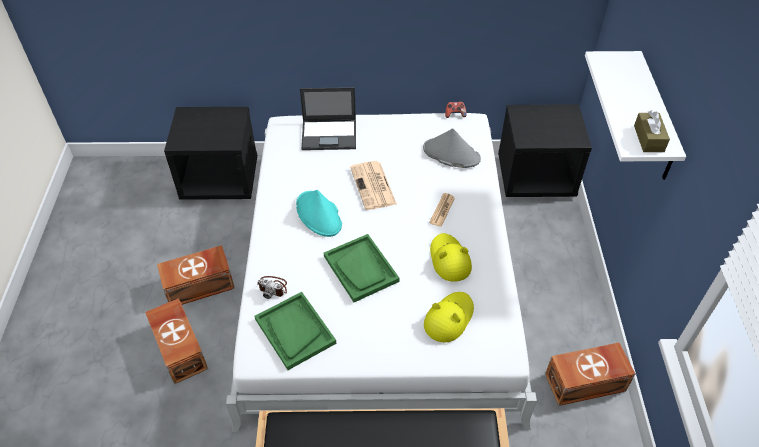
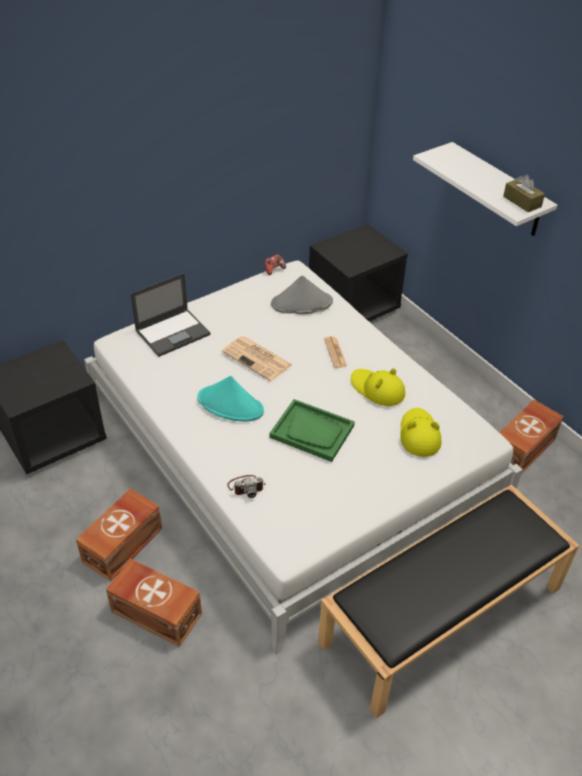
camera: 35 degrees left, 5 degrees down
(295, 331) = (302, 512): green tray -> none

